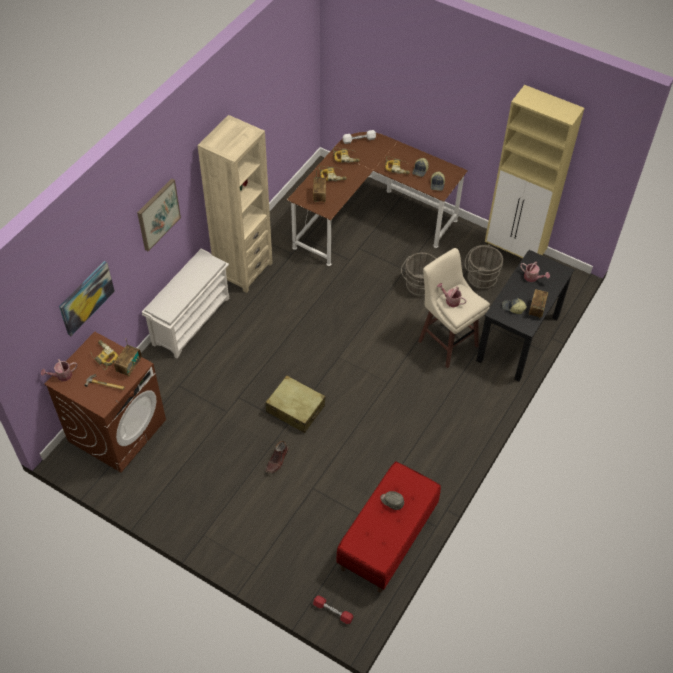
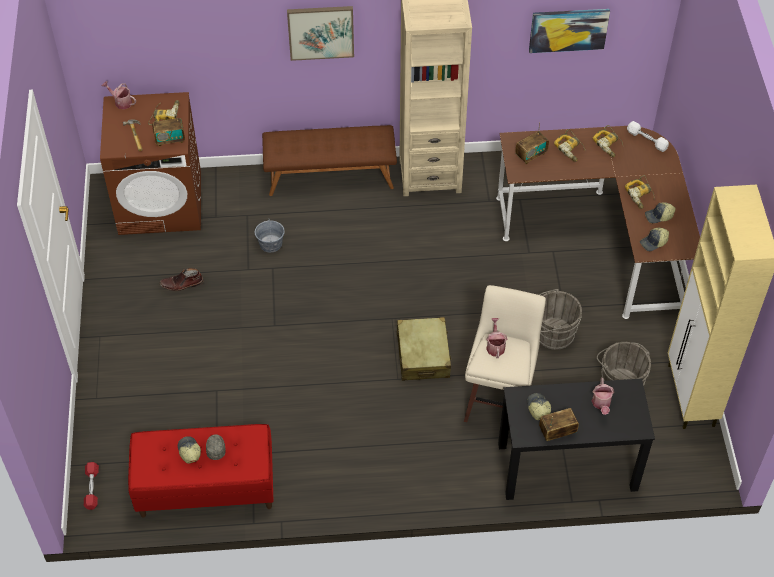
camera: 55 degrees right, 0 degrees up
(86, 297) = (187, 50): picture -> picture (568, 29)
(191, 320) = (330, 176): white shoe rack -> brown bench
(217, 386) = (270, 244): none -> grey bucket
(277, 461) = (225, 343): brown boot -> brown boot (182, 284)
(295, 409) = (297, 321): beige suitcase -> beige suitcase (423, 355)
(382, 519) = (189, 451): none -> cap

